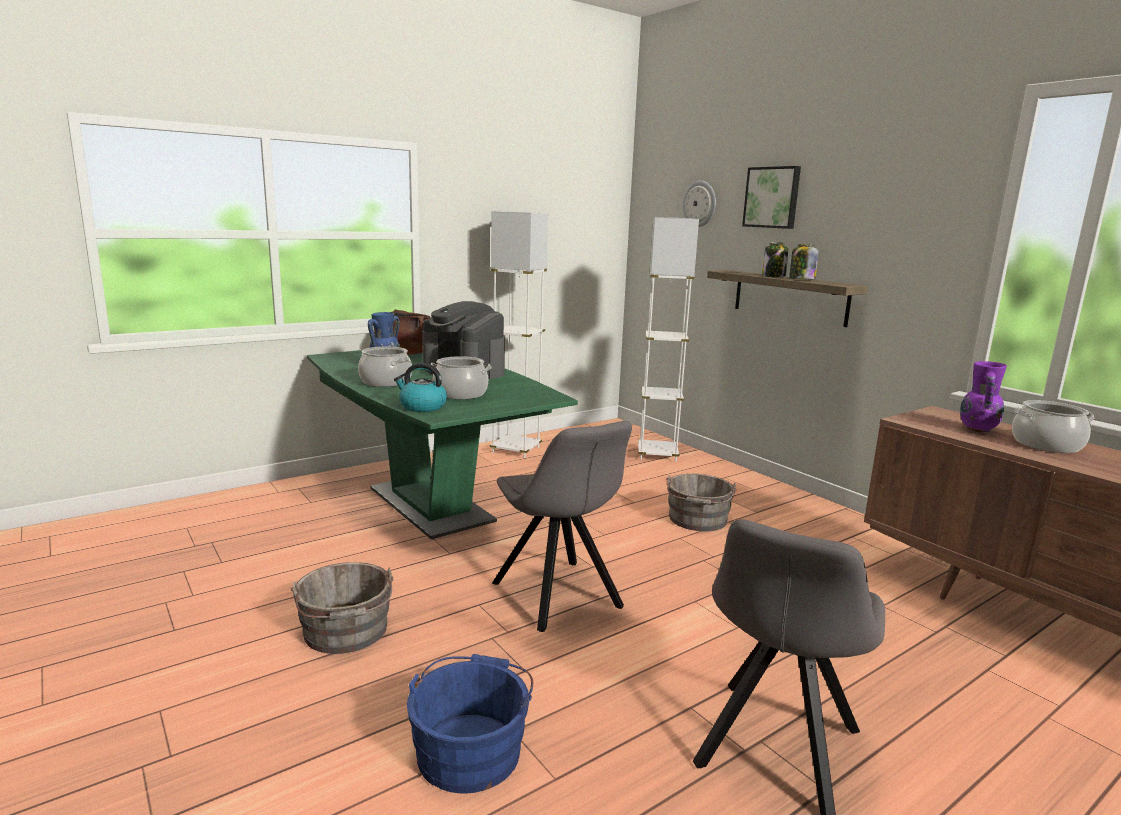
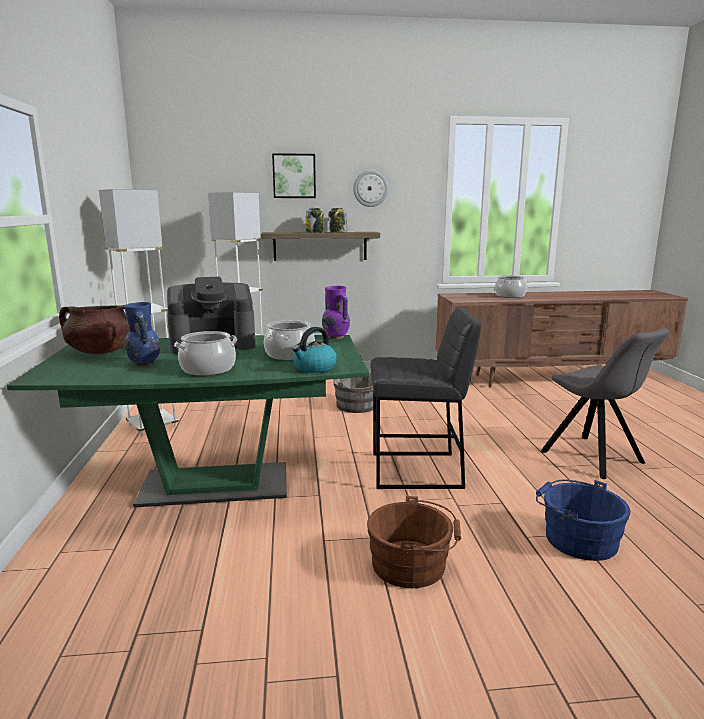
camera: 60 degrees left, 0 degrees up
(346, 633) = (413, 565): grey bucket -> brown bucket
(558, 595) = (418, 470): grey chair -> grey stool
(700, 204) = (222, 181): wall clock -> wall clock (370, 188)
(977, 430) = (483, 297): purple vase -> purple vase (336, 337)

